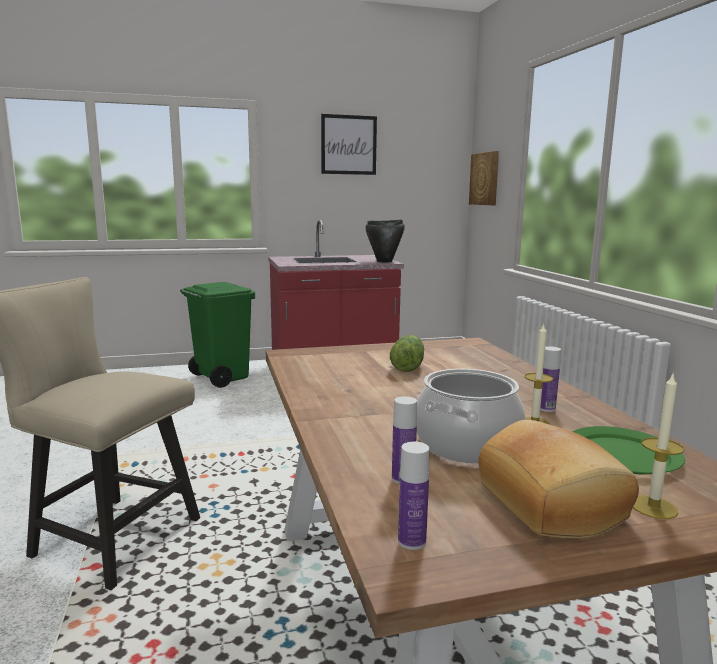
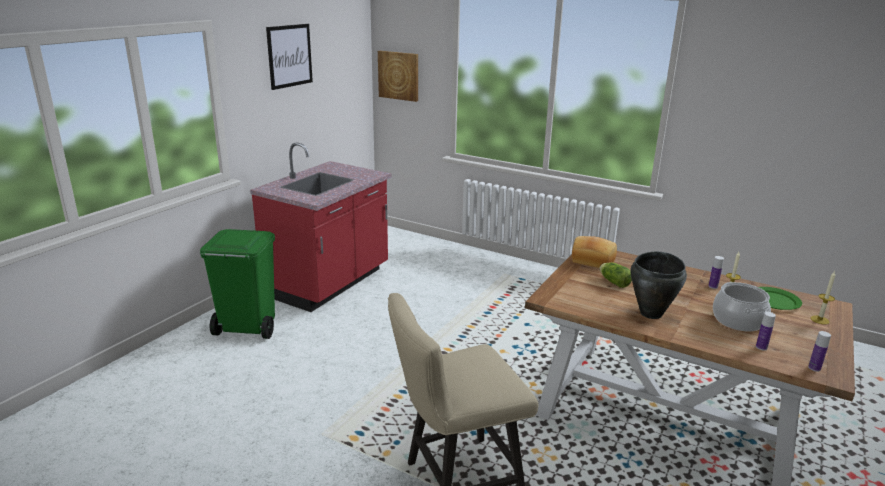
camera: 45 degrees left, 10 degrees up
(384, 261) = (370, 173): black cooking pot -> black cooking pot (651, 313)
(554, 503) = (804, 332): bread -> bread (593, 260)

